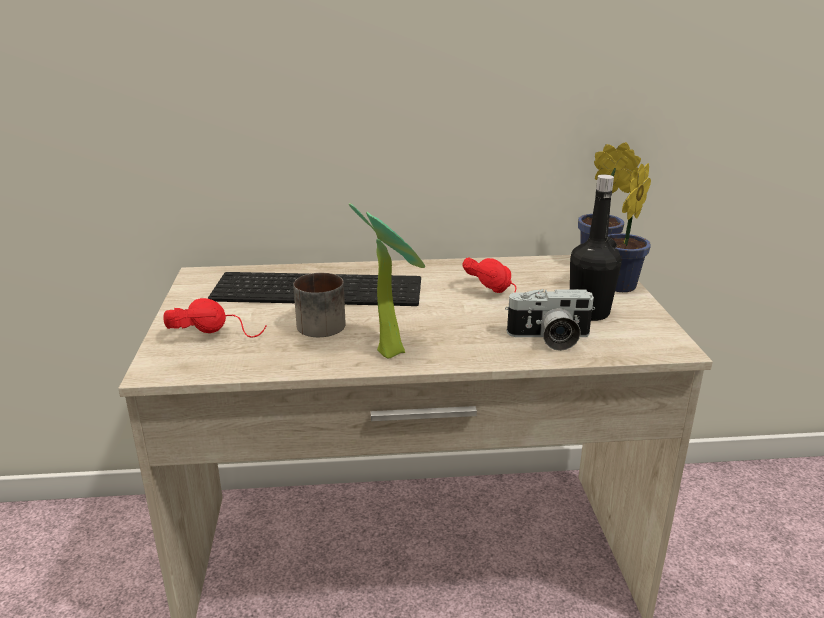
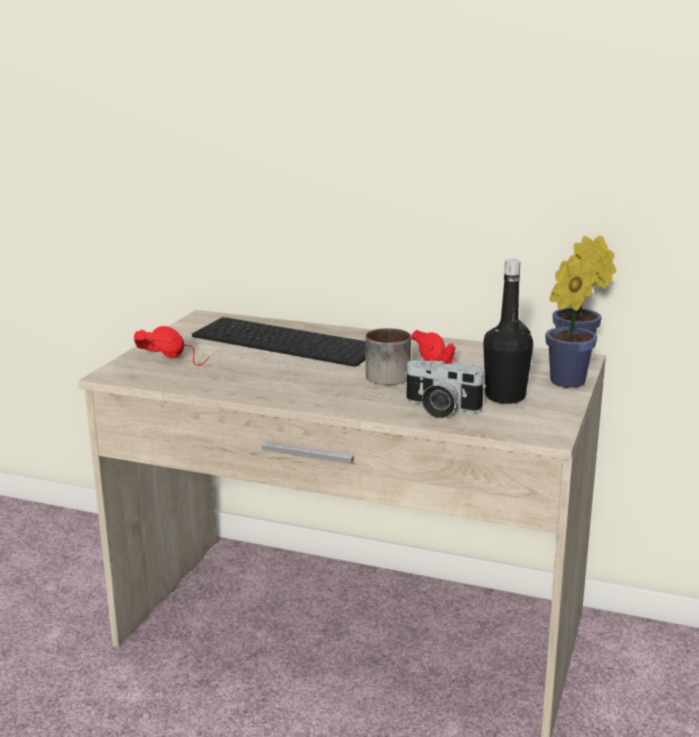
camera: 25 degrees right, 5 degrees down
(316, 323) = (257, 365): mug -> mug (385, 374)
(392, 350) = (296, 393): potted plant -> none

